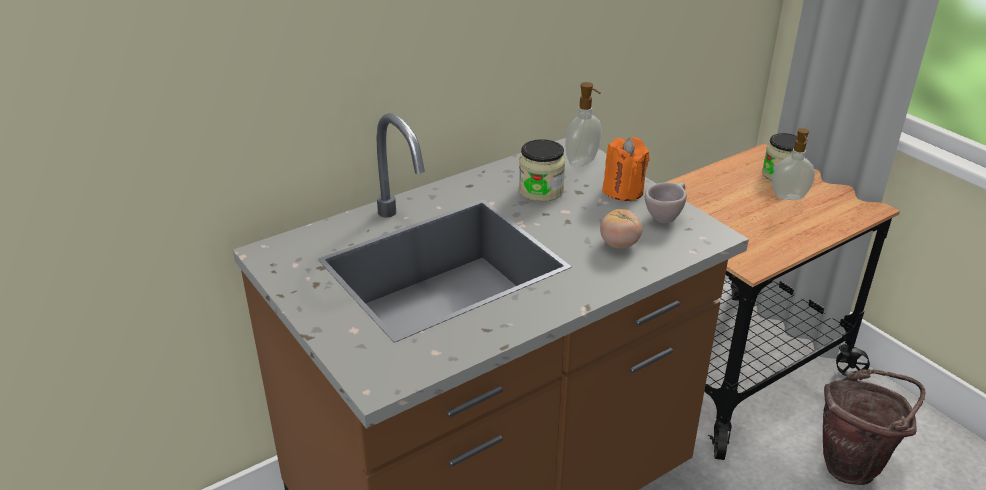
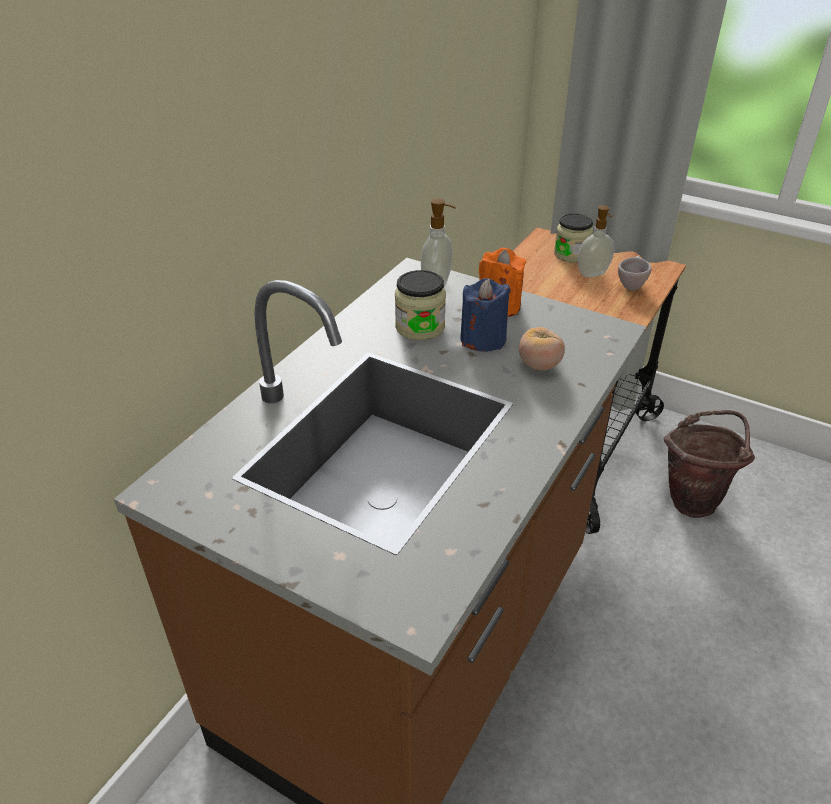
camera: 25 degrees left, 5 degrees up
(587, 213) = (483, 339): none -> blue candle
(665, 217) = (558, 323): beige cup -> beige cup (630, 285)

